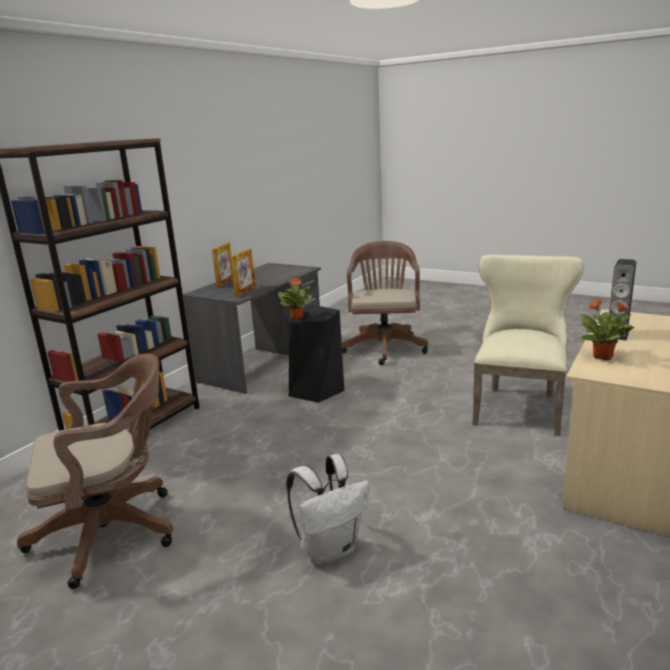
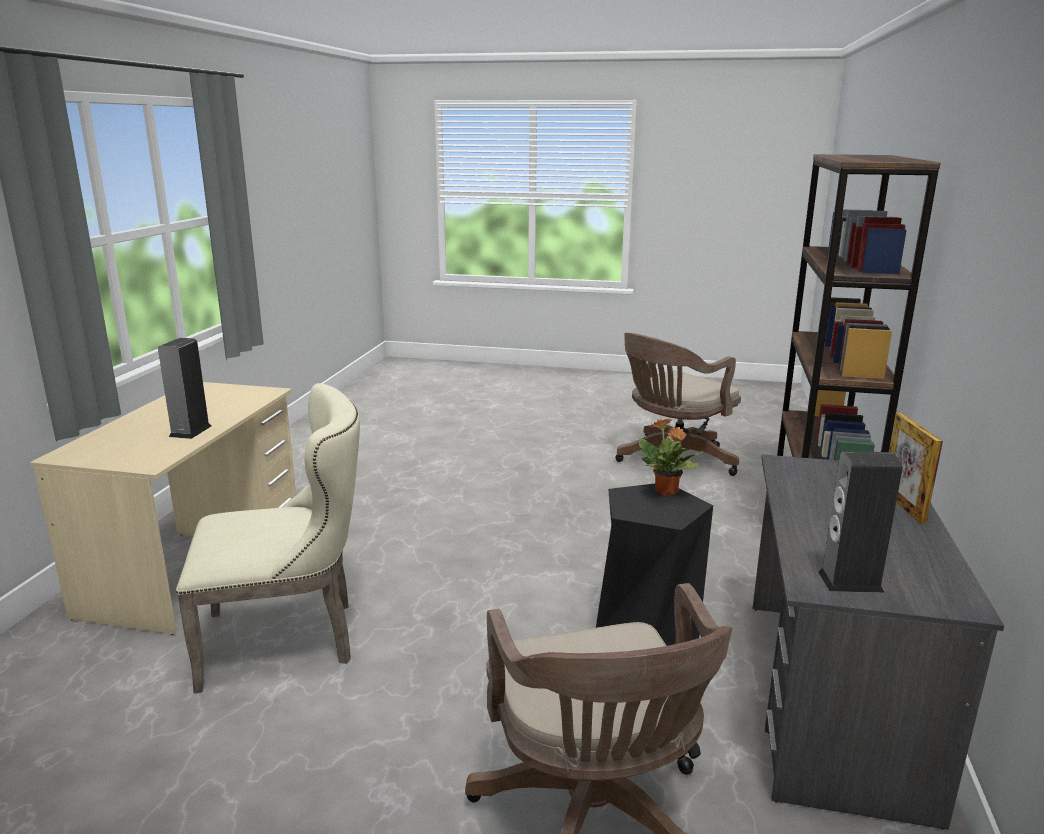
camera: 160 degrees right, 0 degrees up
(245, 291) = (801, 480): picture frame -> none
(293, 269) = (850, 582): none -> speaker
(330, 549) = (494, 473): white backpack -> none
(519, 407) = (289, 639): beige chair -> beige chair turned 105 degrees counterclockwise
(603, 357) = (239, 405): potted plant -> none

